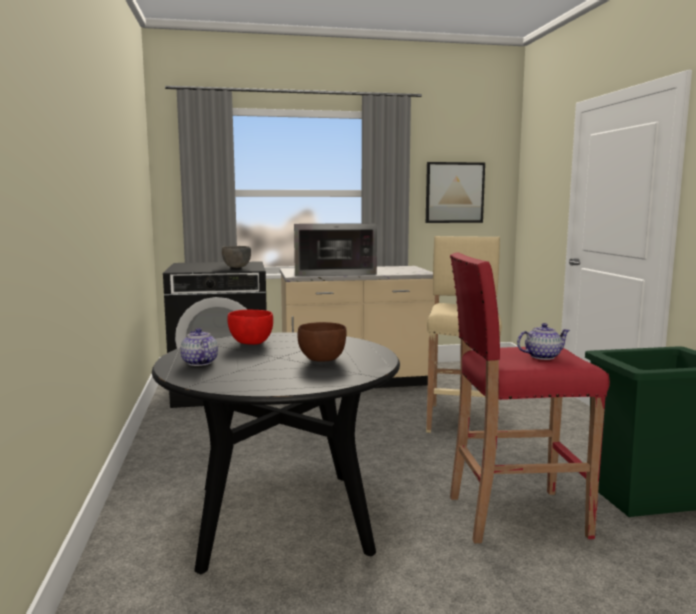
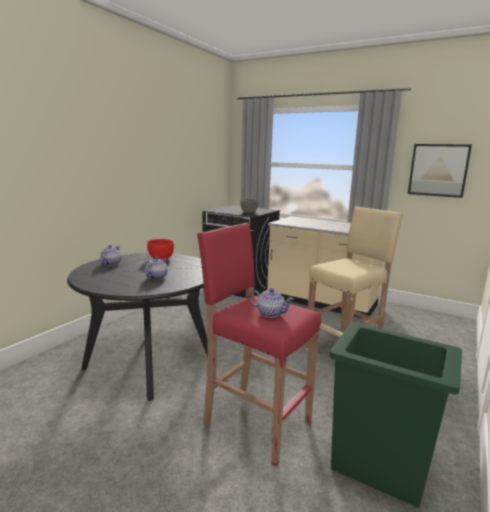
camera: 40 degrees right, 5 degrees up
(322, 360) = (156, 277): brown bowl -> teapot
(333, 273) = (307, 224): microwave -> none

